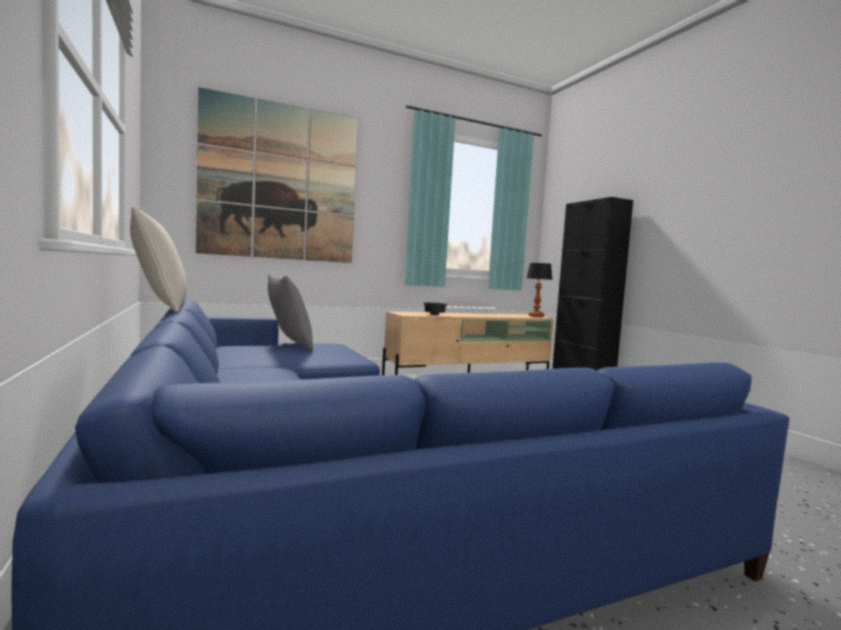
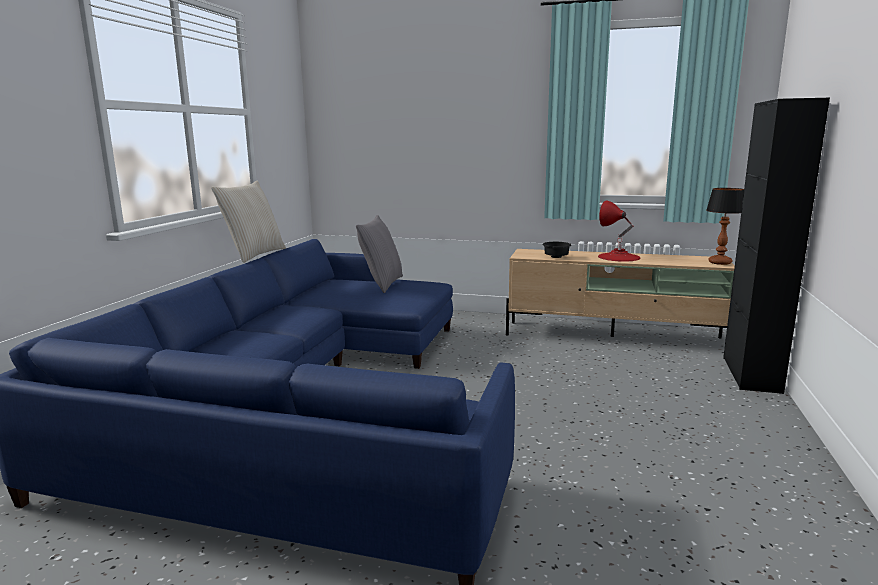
camera: 40 degrees right, 10 degrees up
(280, 182) = (413, 117): picture -> none
(472, 314) = (618, 257): none -> red table lamp

